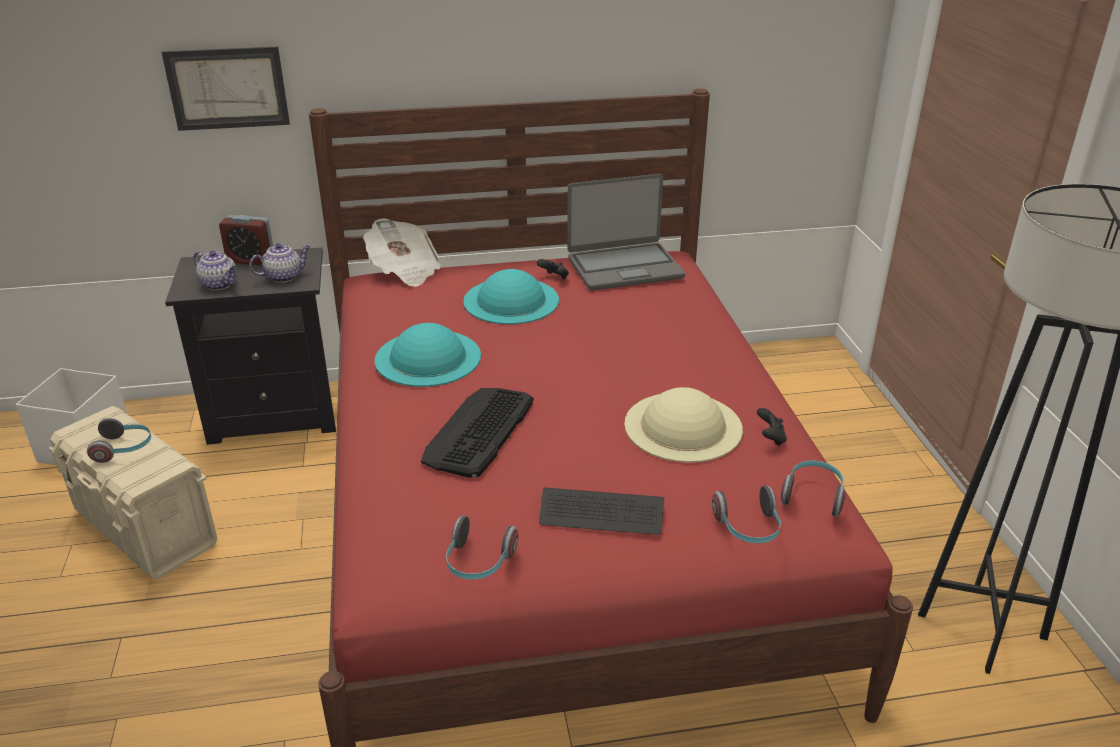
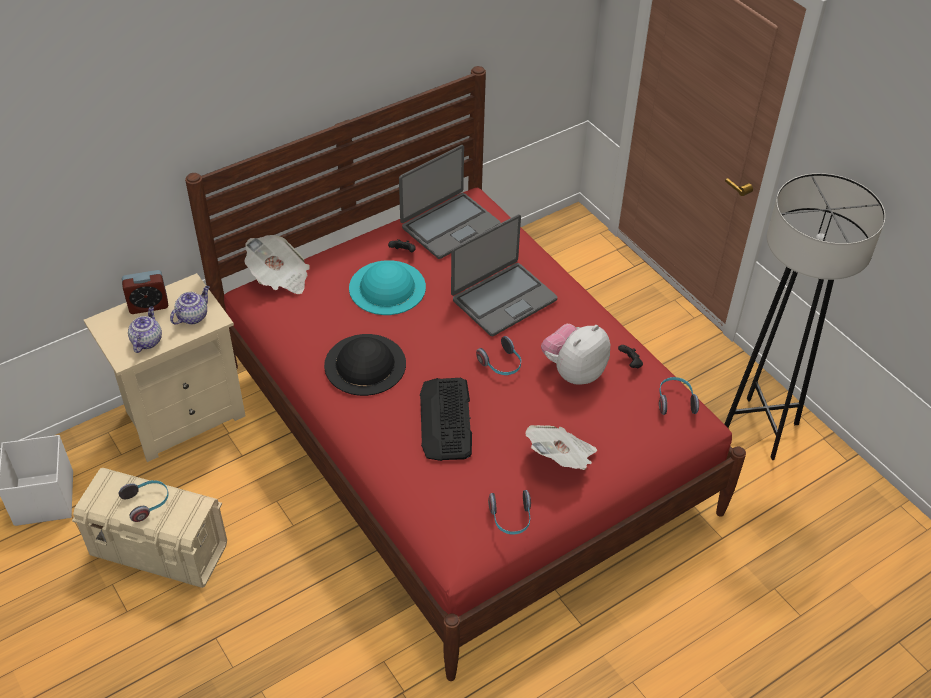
camera: 25 degrees left, 15 degrees up
(220, 284) = (147, 340): teapot -> teapot turned 90 degrees counterclockwise
(227, 88) = (113, 179): picture -> none
(276, 414) = (182, 414): black nightstand -> beige nightstand
(427, 357) = (365, 364): turquoise hat -> black hat
(601, 513) = (561, 458): keyboard -> newspaper
(640, 338) = (503, 299): none -> laptop
(683, 426) = (573, 371): beige hat -> plush toy
(748, 528) = (650, 439): headphones -> headphones (501, 364)

